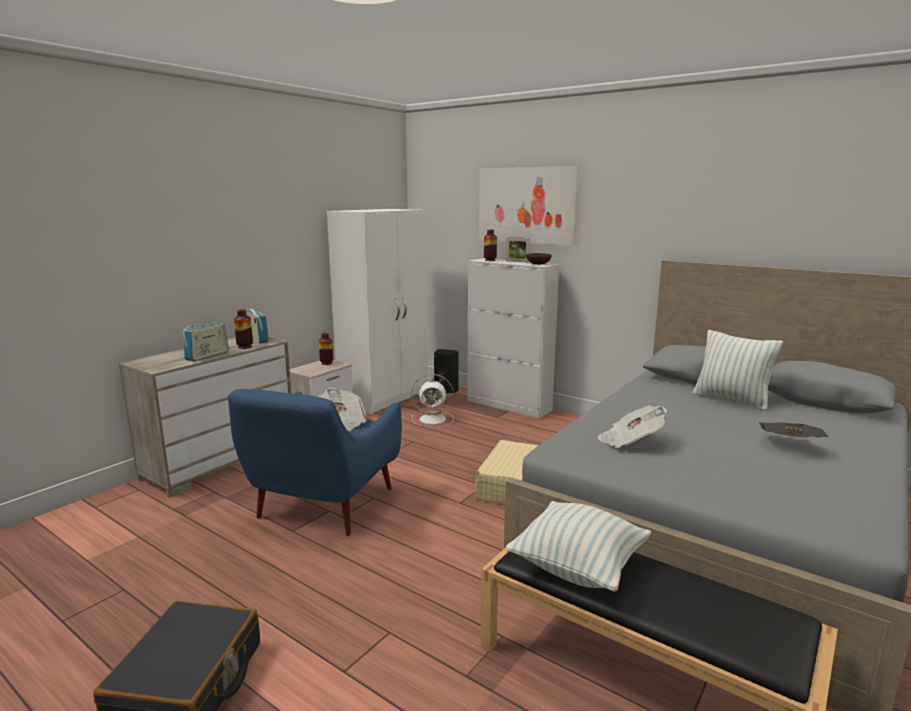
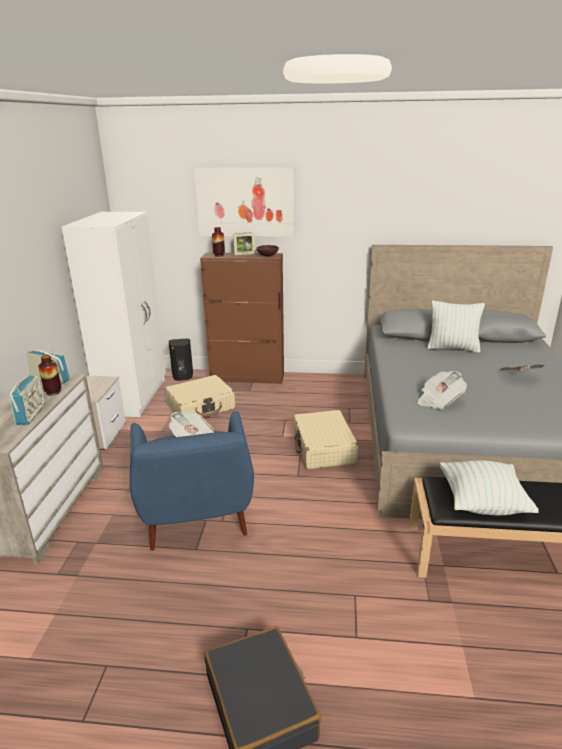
camera: 30 degrees left, 10 degrees up
(326, 363) = (92, 381): vase -> none
(434, 419) = (201, 407): white fan -> beige suitcase
(509, 405) = (247, 377): white cabinet -> brown cabinet

